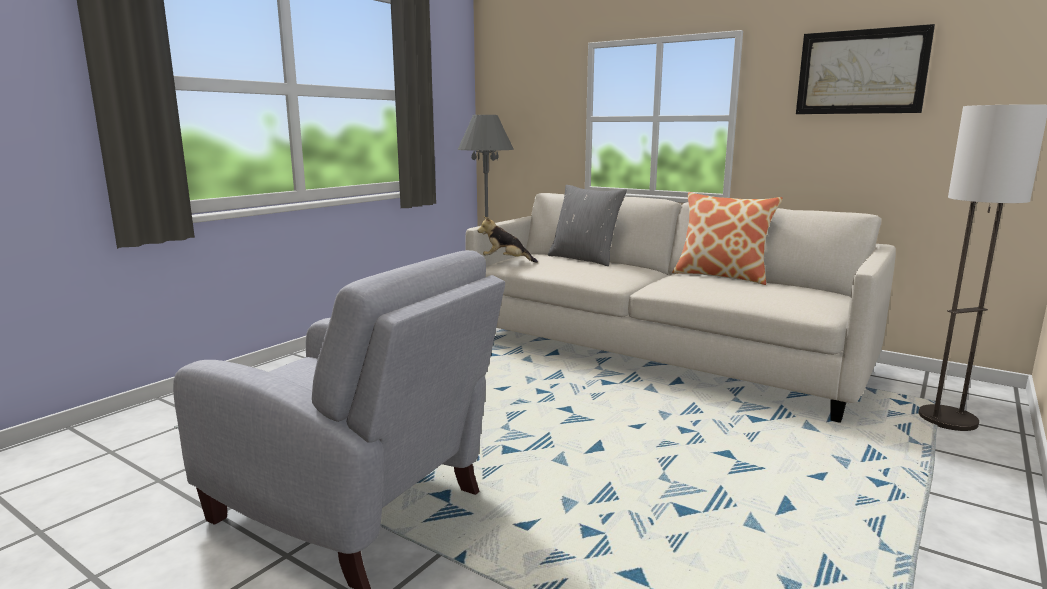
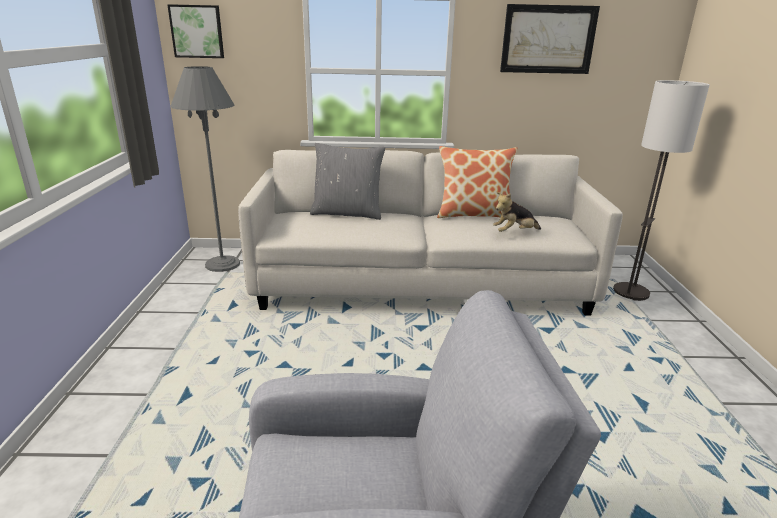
camera: 35 degrees left, 10 degrees up
(501, 87) = (197, 31): none -> picture
(506, 261) = (284, 230): plush toy -> plush toy (514, 233)

